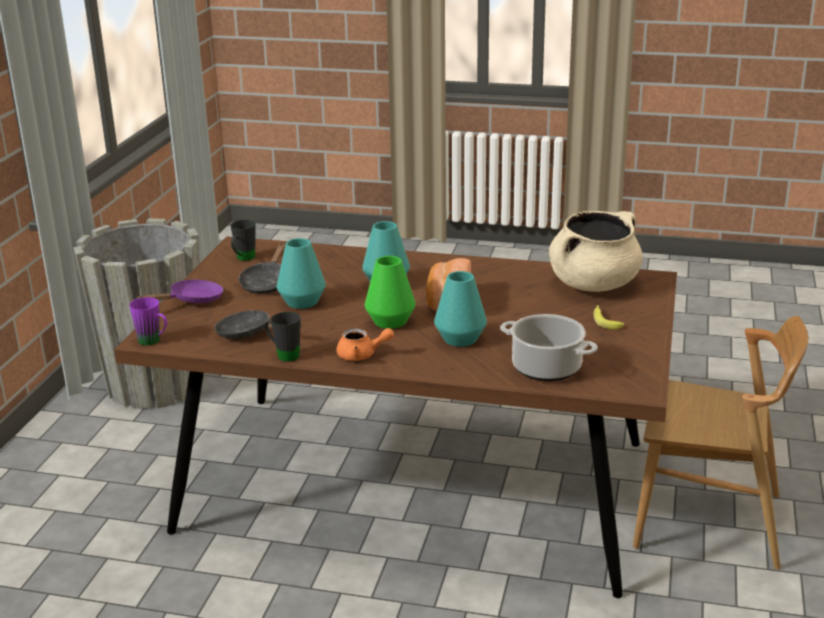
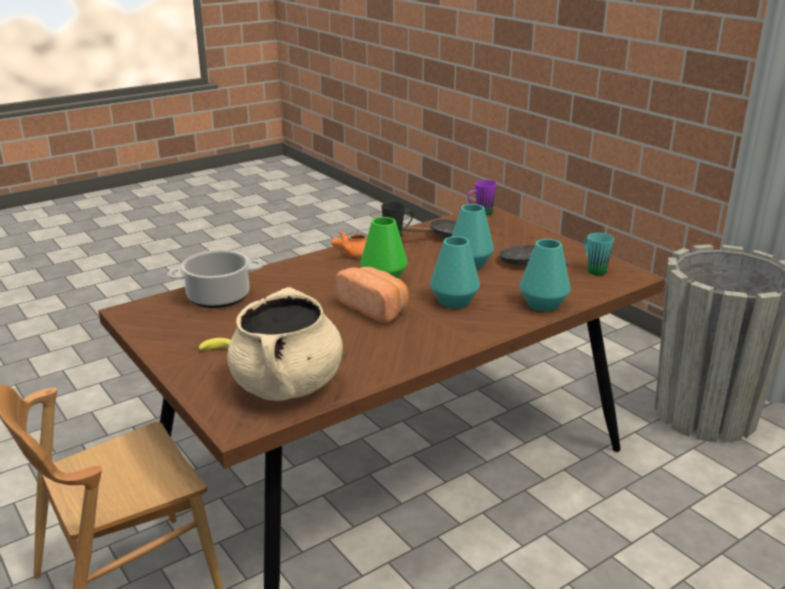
camera: 130 degrees right, 0 degrees up
(192, 300) = (531, 235): purple frying pan -> none
(243, 259) = (593, 269): black mug -> turquoise mug
(460, 339) = (312, 289): turquoise vase -> turquoise vase (543, 304)

